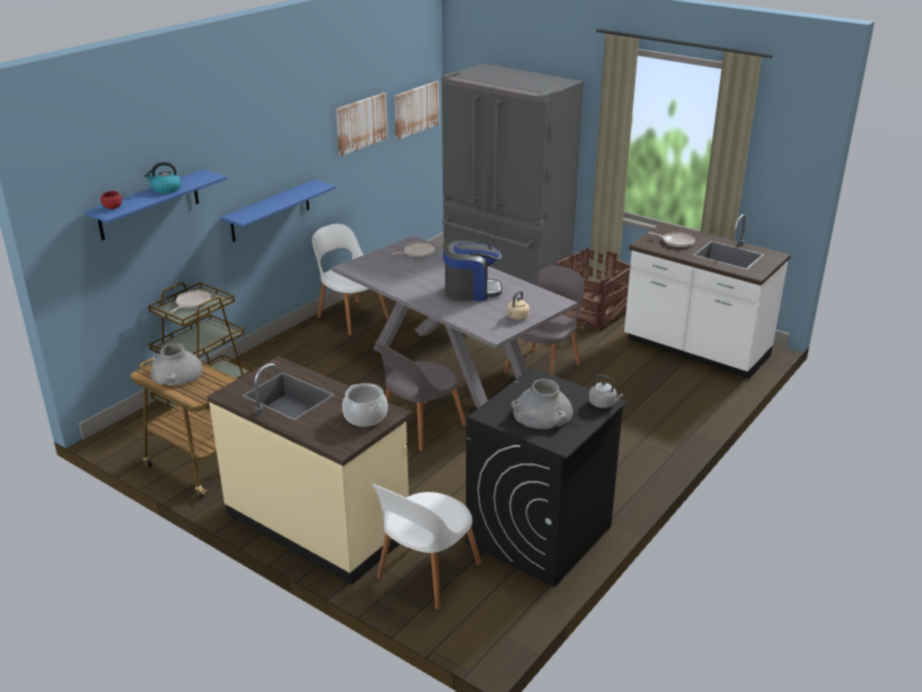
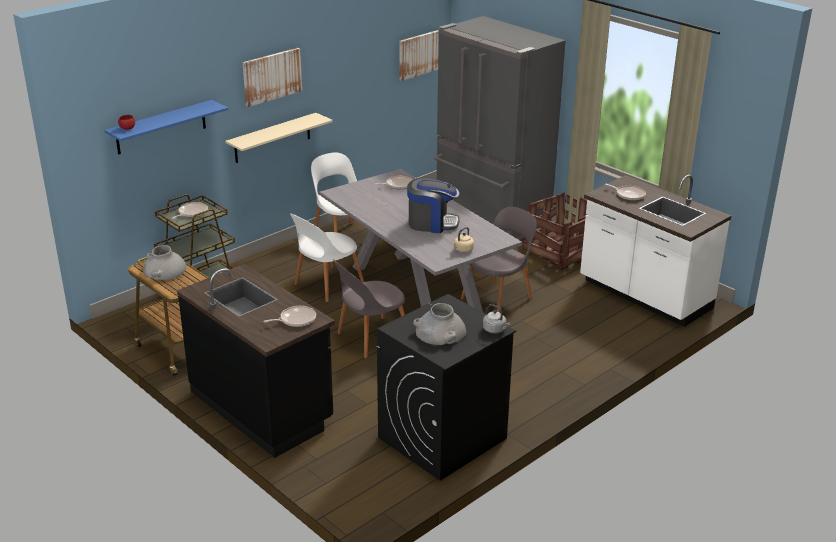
camera: 10 degrees right, 0 degrees up
(166, 189) = (175, 115): kettle -> none
(270, 211) = (272, 138): blue shelf -> beige shelf
(318, 524) = (262, 407): beige counter -> black counter
(360, 123) = (364, 65): picture -> picture (272, 76)
(365, 416) = (296, 319): cooking pot -> frying pan
(426, 574) = (337, 457): white chair -> white chair (327, 285)

